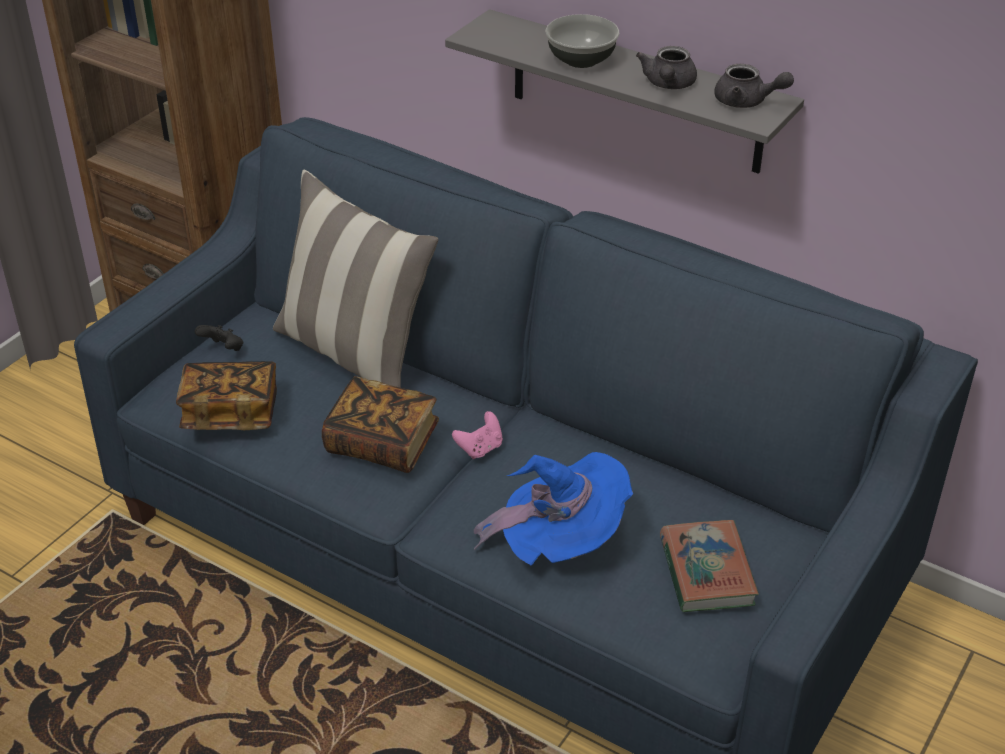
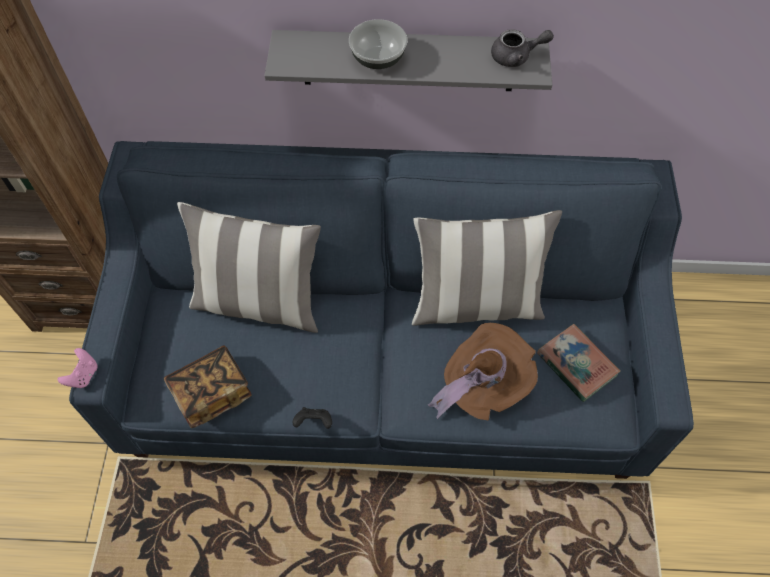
camera: 30 degrees left, 20 degrees up
(223, 349) = (166, 341): black game controller -> black game controller (314, 422)
(382, 443) = (328, 367): book -> none
(480, 448) = (387, 338): pink game controller -> pink game controller (83, 375)
(560, 541) = (482, 385): blue hat -> brown hat
(621, 456) = (476, 303): none -> pillow
(668, 85) = (454, 60): grey teapot -> none

